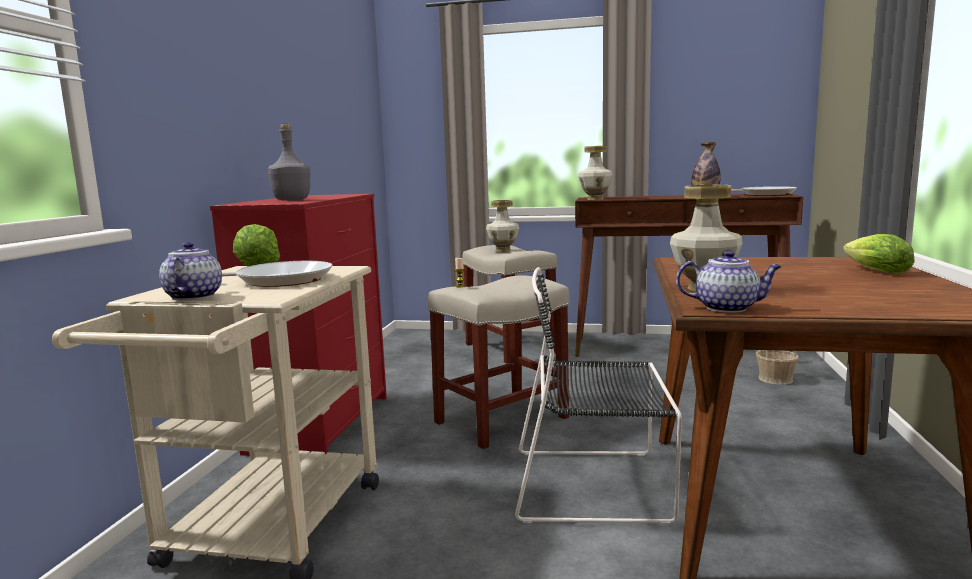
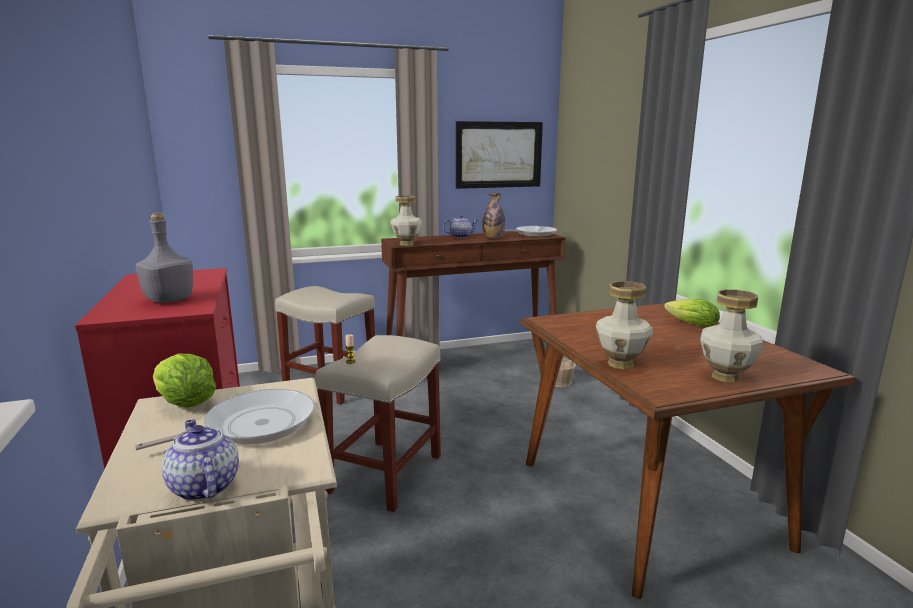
camera: 30 degrees left, 5 degrees up
(503, 250) = (321, 295): vase -> vase (726, 377)
(596, 484) = (512, 523): black chair -> none
(727, 308) = (671, 391): teapot -> teapot (461, 236)
(733, 103) = (498, 155): none -> picture

